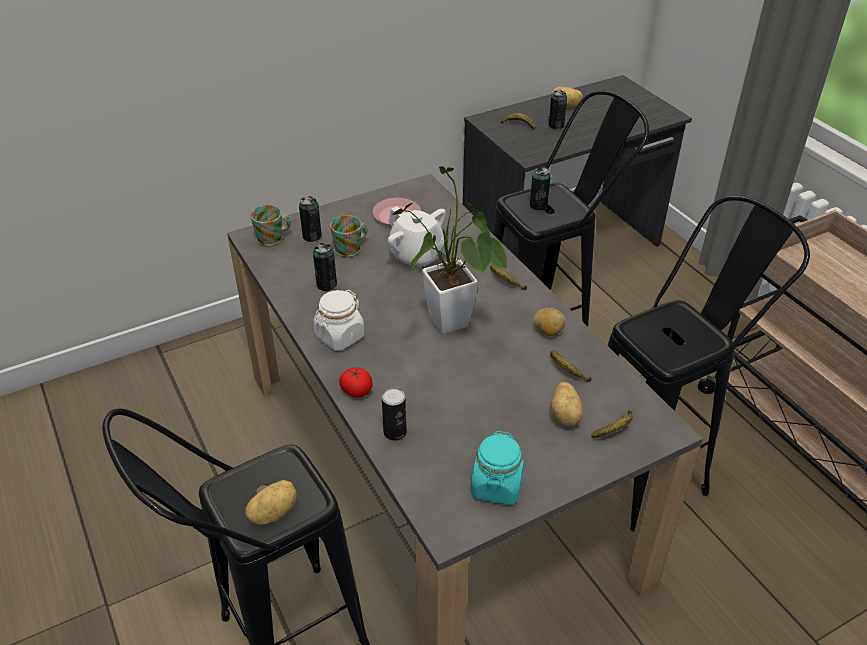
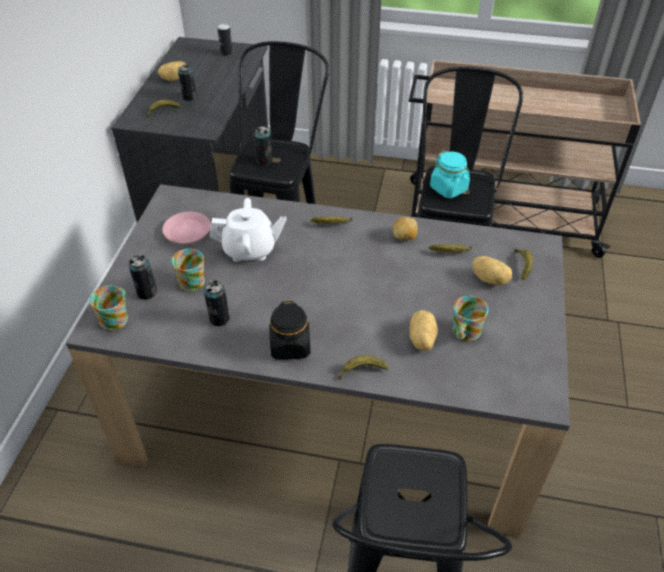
camera: 50 degrees left, 5 degrees up
(273, 512) = (435, 499): potato -> potato (421, 339)
(339, 336) = (290, 346): white jar -> black jar
(357, 390) = (361, 371): tomato -> banana
(395, 432) = (426, 374): can -> can (226, 53)
(452, 328) = (350, 280): potted plant -> none
(472, 432) = (464, 333): none -> mug
(497, 486) = (524, 352): turquoise jar -> turquoise jar (449, 188)

